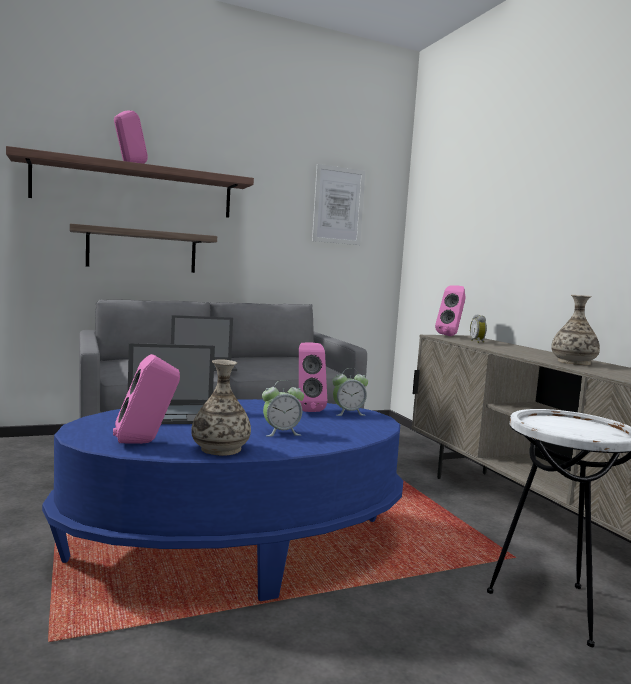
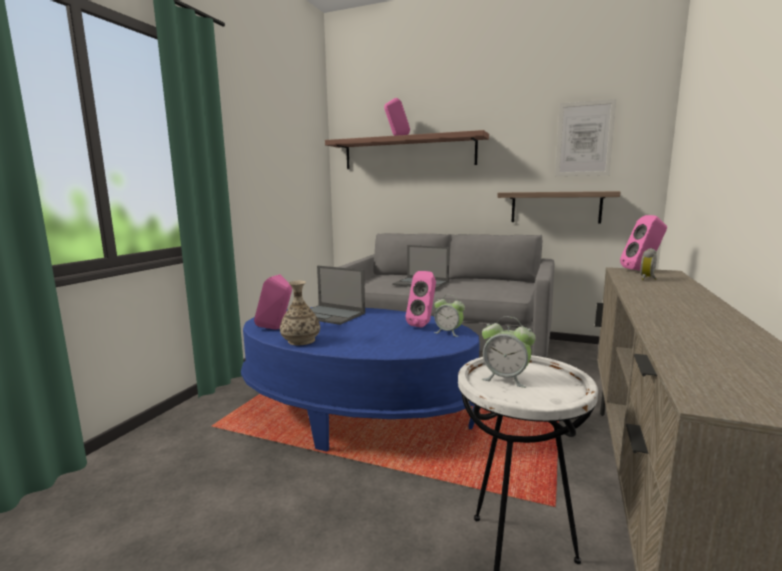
camera: 45 degrees right, 5 degrees up
(142, 250) = (414, 197): shelf -> shelf (555, 207)
(281, 432) = (361, 338): alarm clock -> alarm clock (505, 379)
(573, 362) = (679, 313): vase -> none

